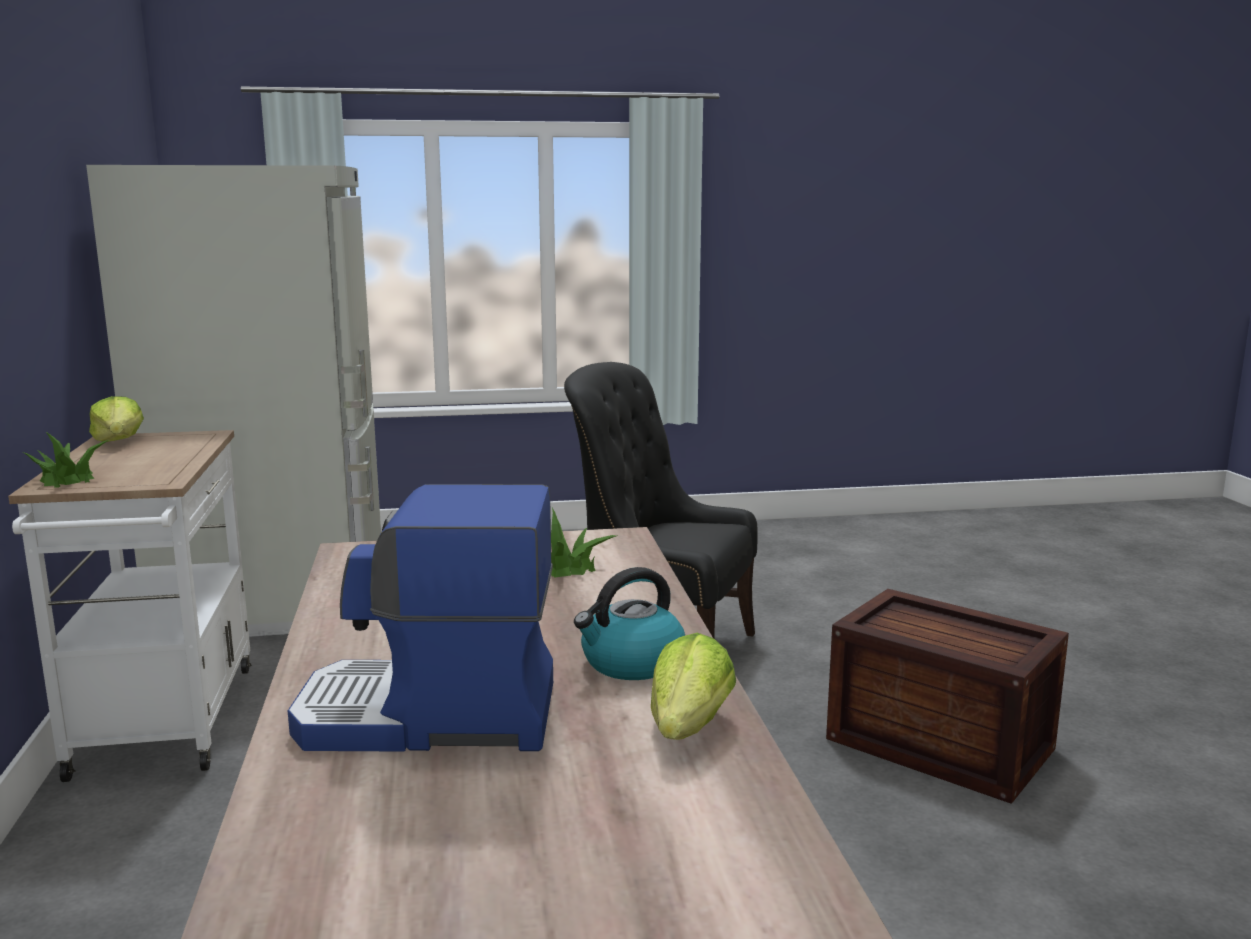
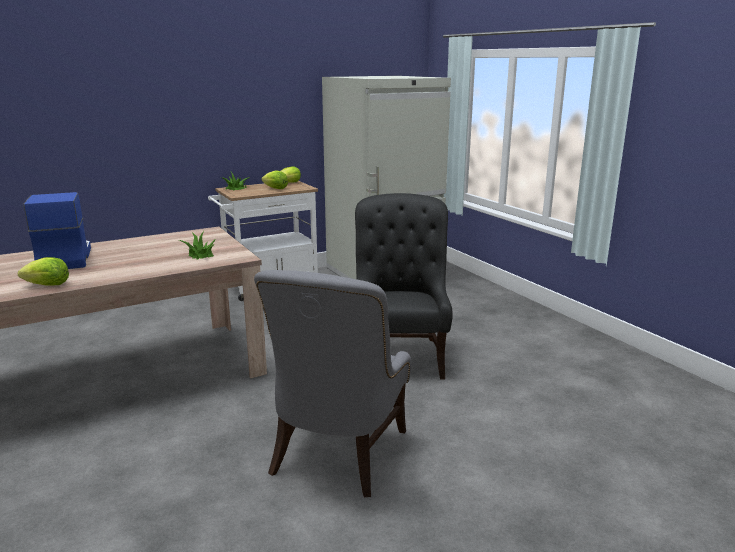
camera: 70 degrees right, 5 degrees up
(158, 453) = (275, 188): none -> lettuce
(631, 663) = (101, 274): kettle -> none
(942, 745) = (338, 452): crate -> grey chair

